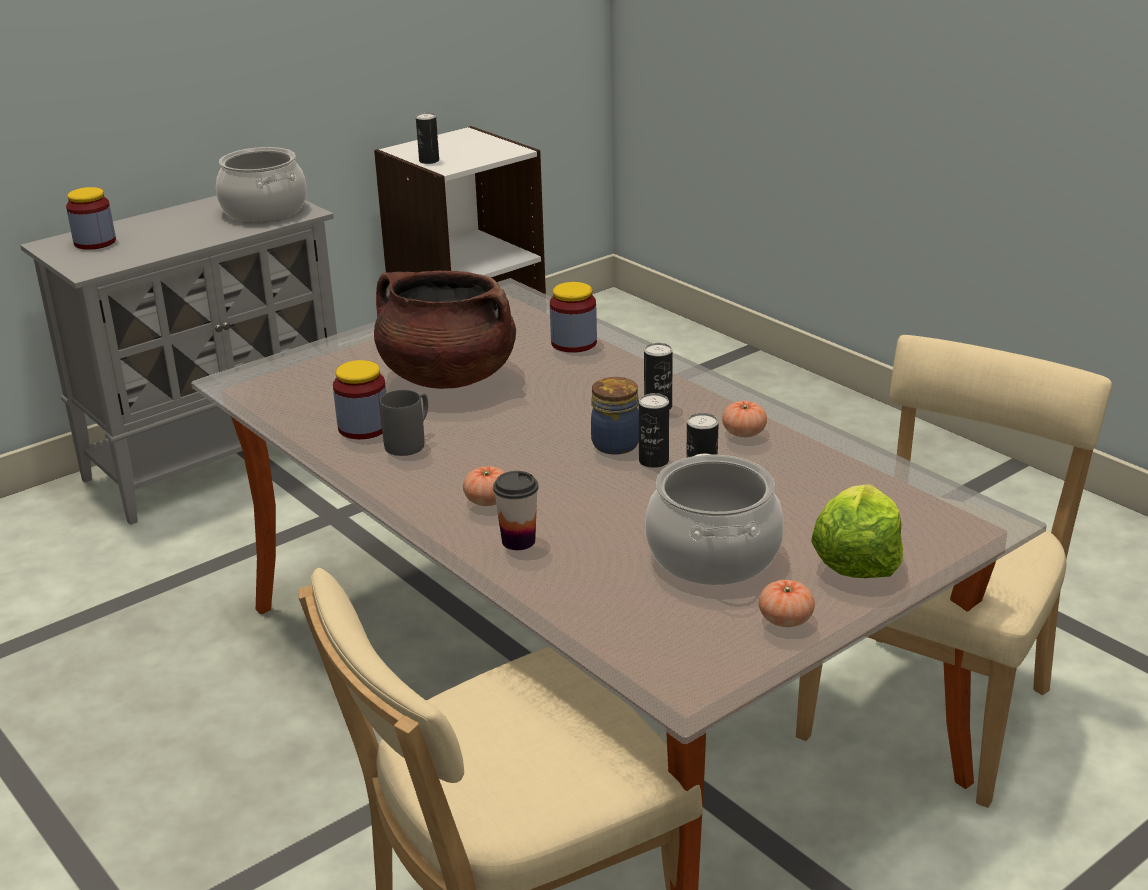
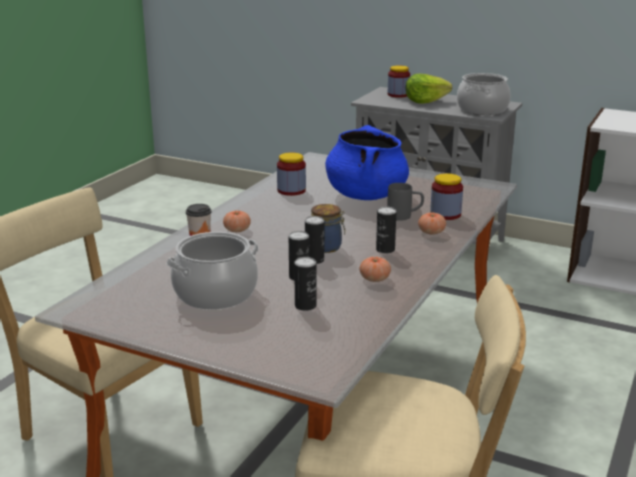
camera: 65 degrees right, 5 degrees down
(410, 442) = (285, 202): grey mug -> grey mug (405, 216)
(429, 161) = (606, 120): can -> can (305, 306)
(447, 377) = (366, 195): brown cooking pot -> blue cooking pot
(785, 619) = (155, 324): tomato -> tomato (431, 232)
(856, 559) = (236, 336): lettuce -> lettuce (425, 101)

